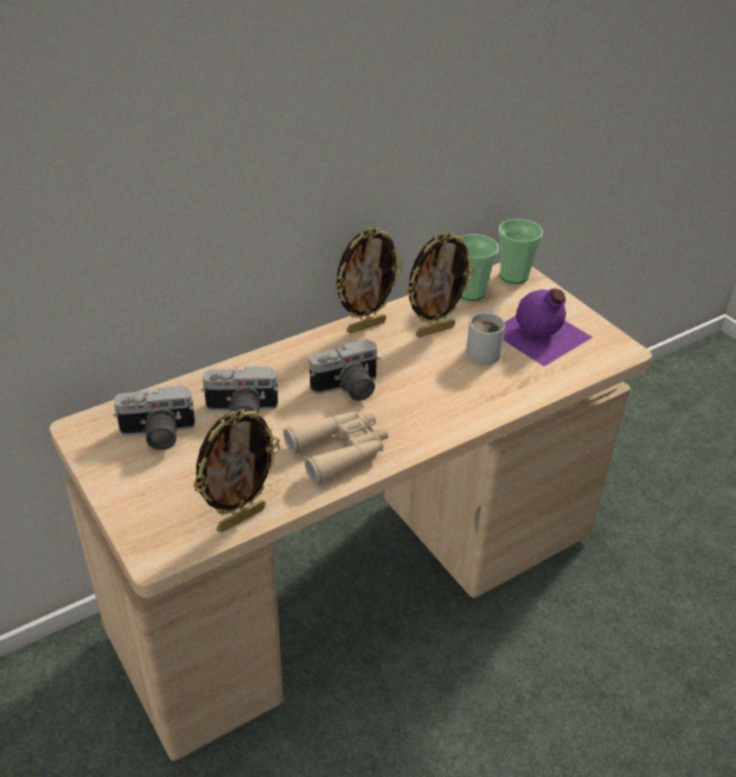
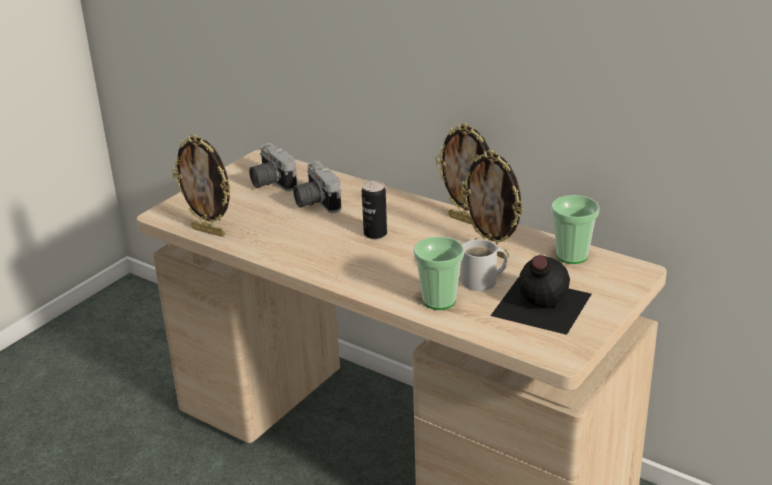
camera: 70 degrees right, 10 degrees down
(340, 451) = (300, 248): beige binoculars -> none
(347, 389) = (375, 234): camera -> can
(513, 275) = (628, 272): cup -> cup (439, 300)
(540, 335) = (539, 305): purple bottle -> black bottle

